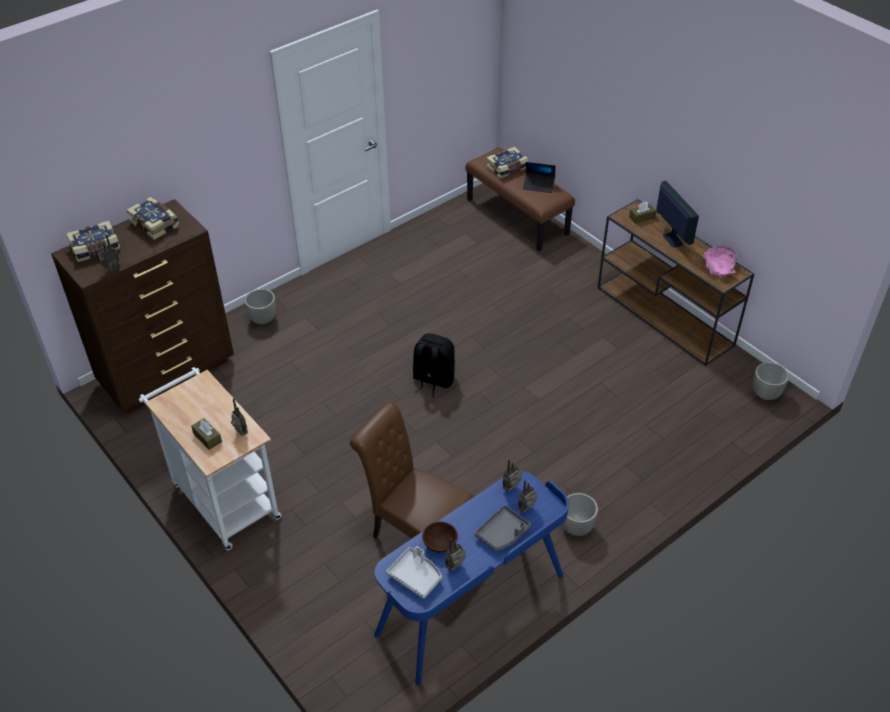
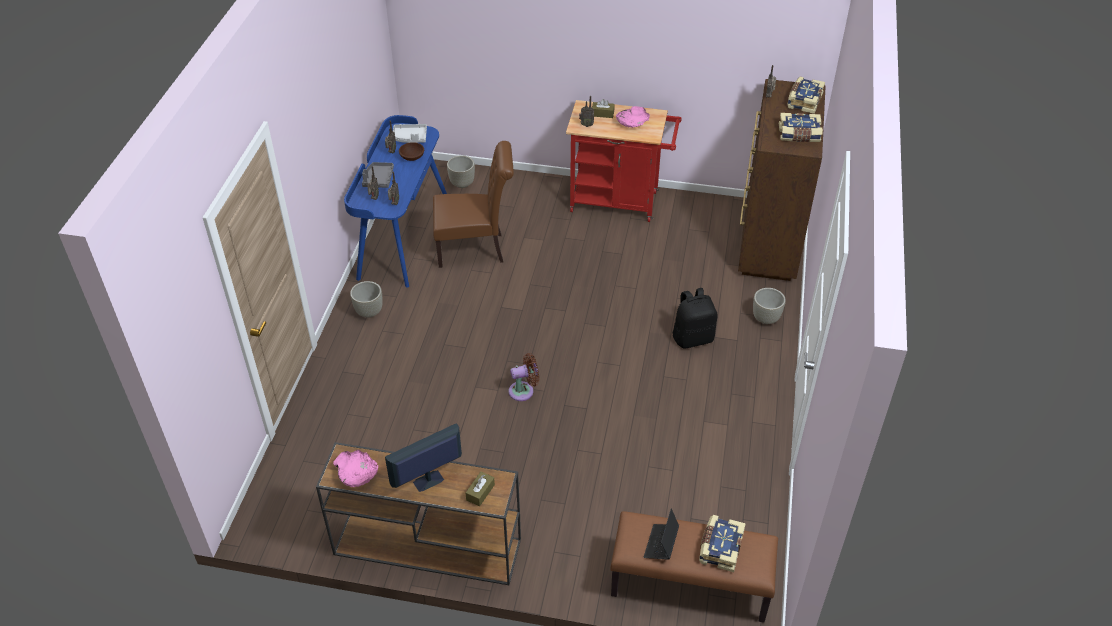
camera: 140 degrees right, 0 degrees up
(196, 408) = (632, 122): none -> pink bowl
(222, 497) = (620, 202): white cart -> red cart
(433, 380) = (575, 351): black backpack -> black backpack (693, 337)
(504, 374) = (524, 391): none -> brown fan
(539, 185) = (661, 544): laptop -> laptop turned 45 degrees counterclockwise
(672, 239) = (427, 481): monitor -> monitor turned 120 degrees clockwise
(766, 394) = (275, 514): grey planter -> grey planter (462, 184)

